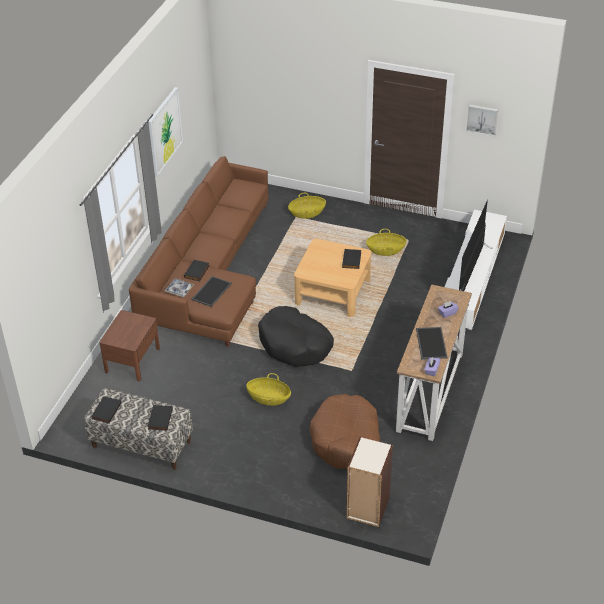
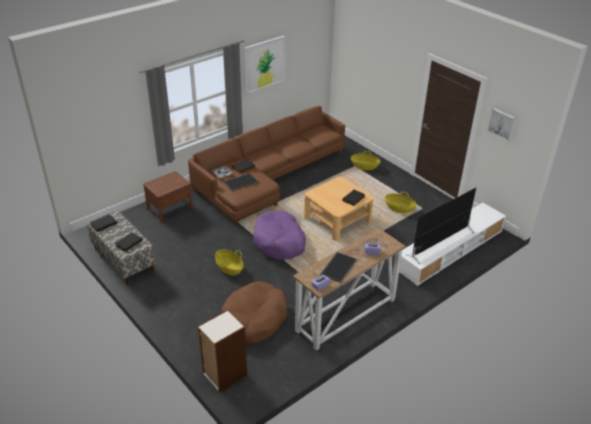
camera: 30 degrees right, 5 degrees down
(295, 344) = (279, 242): black dog bed -> purple dog bed

